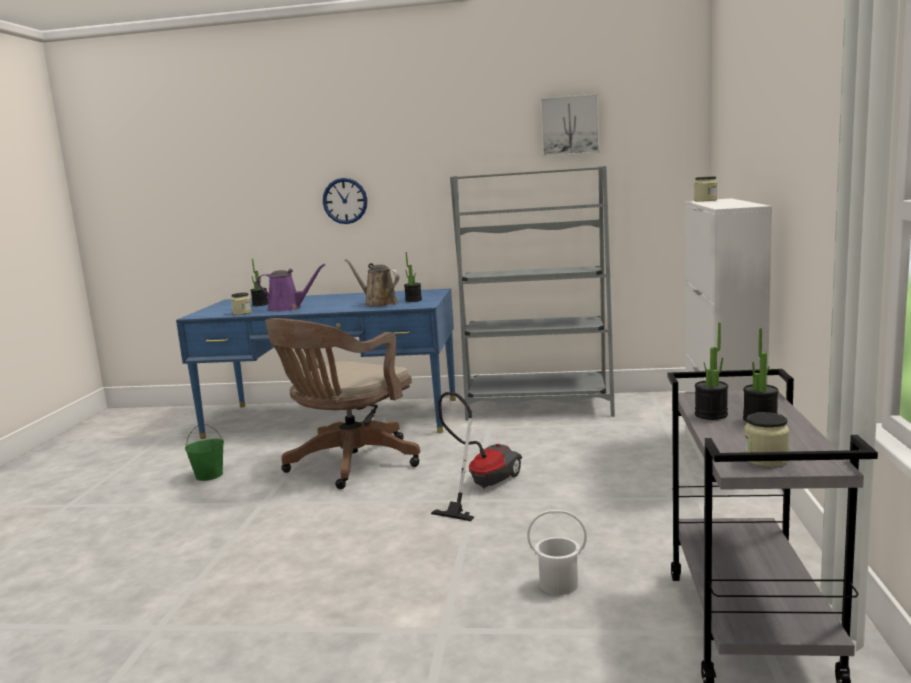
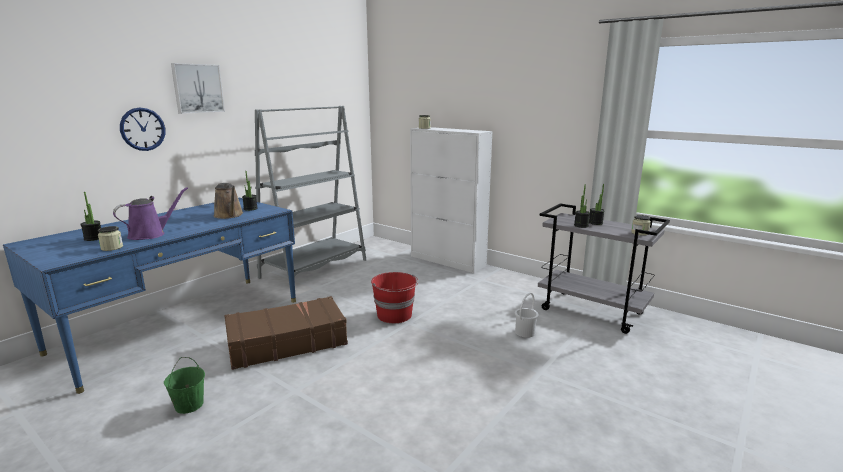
camera: 60 degrees left, 5 degrees up
(348, 464) = (286, 342): brown office chair -> brown suitcase
(378, 303) = (229, 215): brown watering can -> brown watering can turned 105 degrees counterclockwise
(481, 486) = (395, 315): vacuum cleaner -> red bucket
(569, 125) = (305, 76): picture -> picture (197, 88)

